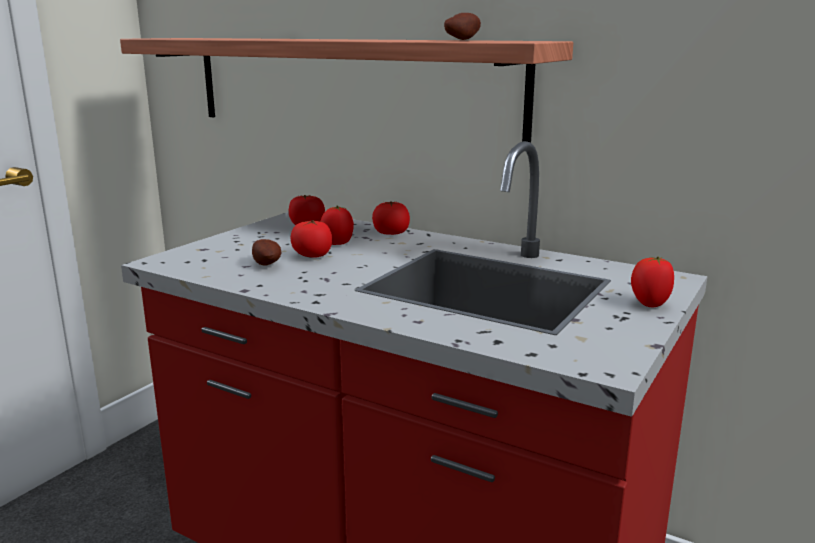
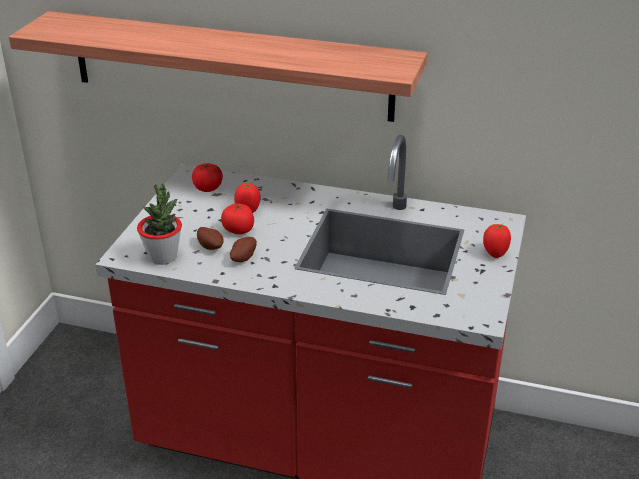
camera: 15 degrees left, 15 degrees up
(203, 266) = (163, 257): none -> potted plant
(391, 233) = (283, 191): tomato -> none
(461, 40) = (341, 53): potato -> potato (242, 257)

